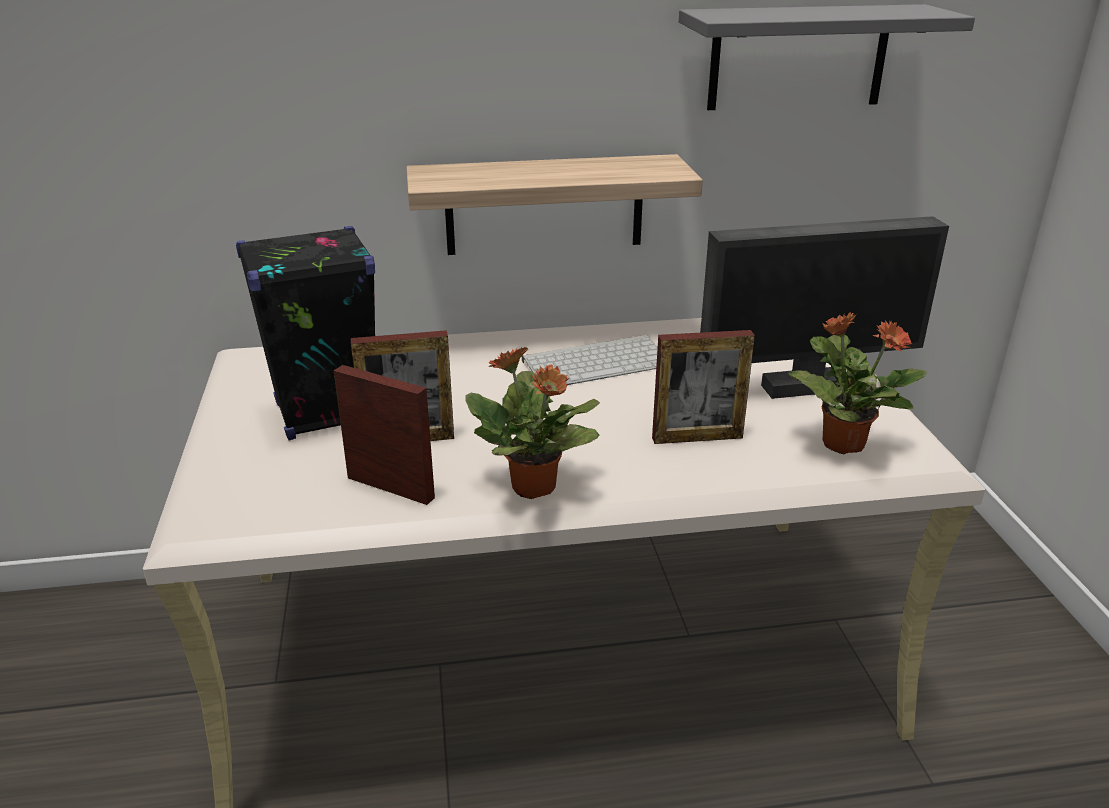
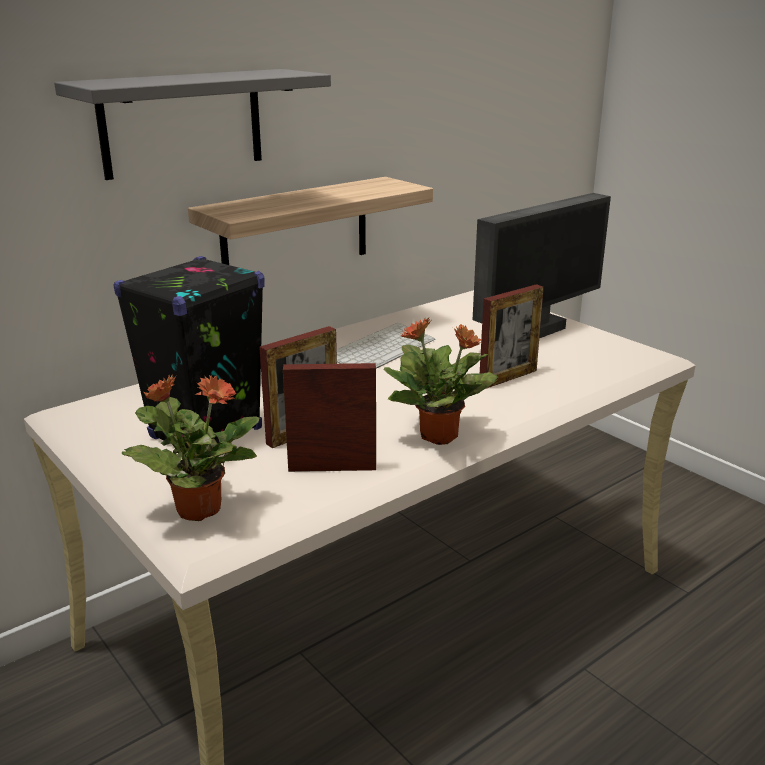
camera: 30 degrees left, 5 degrees down
(798, 57) = (455, 95): grey shelf -> grey shelf (182, 123)
(842, 443) = (597, 358): potted plant -> potted plant (197, 509)

